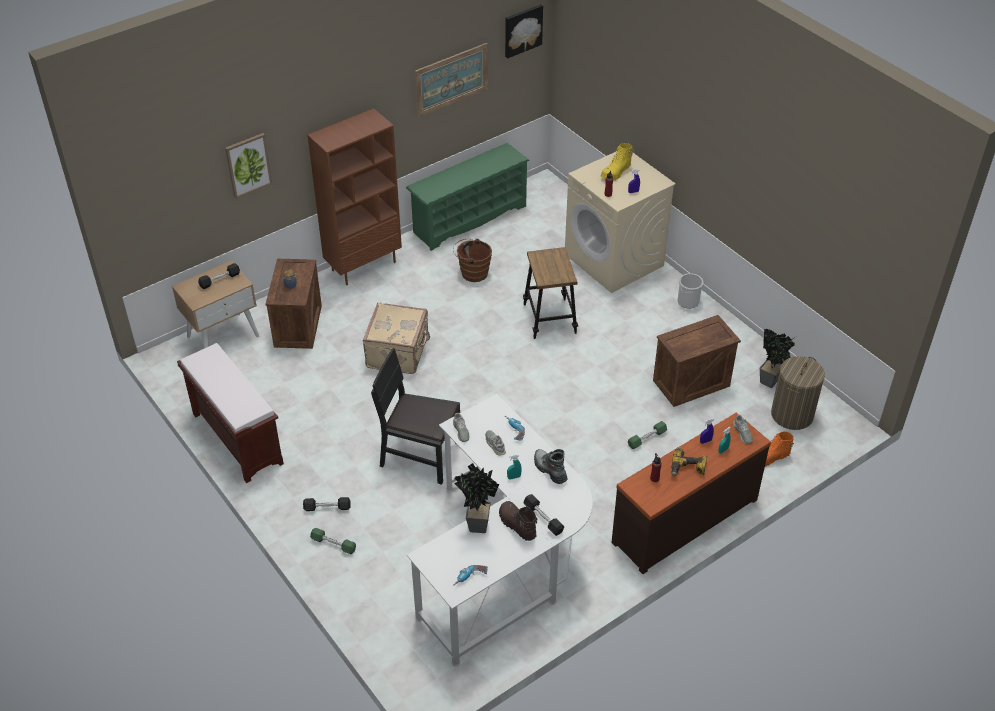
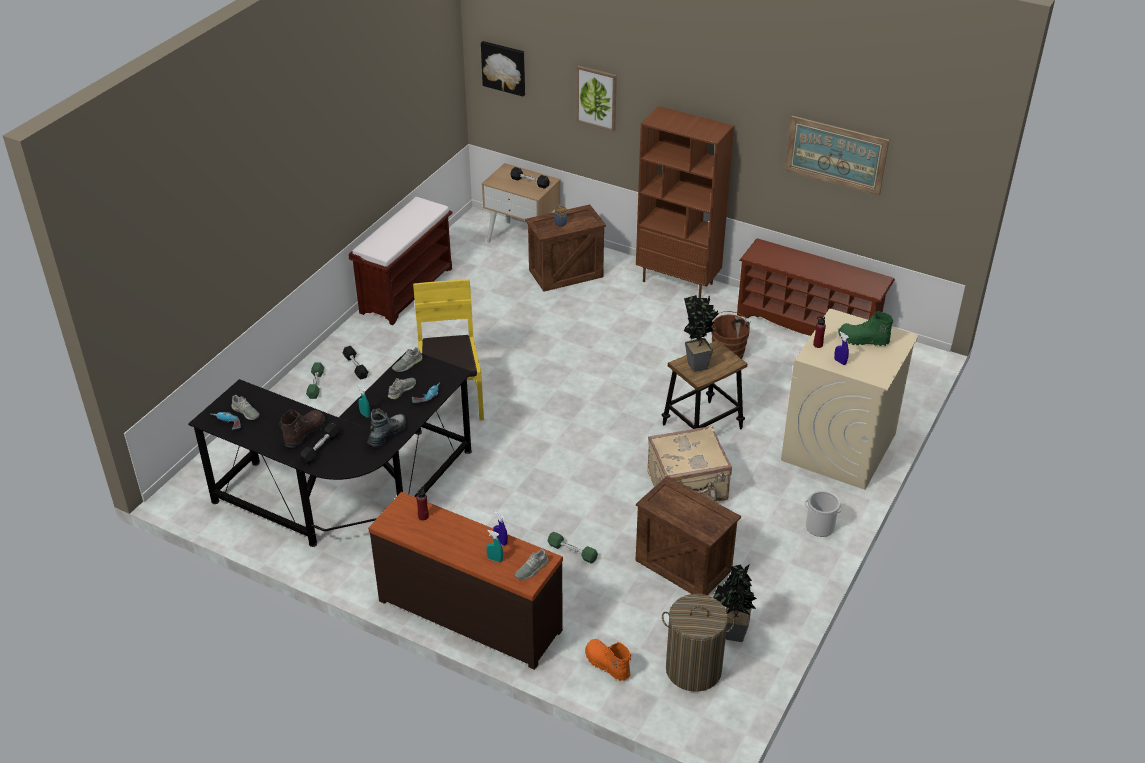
camera: 65 degrees right, 5 degrees down
(399, 352) = (575, 343): beige suitcase -> beige suitcase (688, 487)
(420, 455) = (450, 400): black chair -> yellow chair
(461, 560) = (245, 412): none -> grey shoe
(469, 218) = (809, 324): green shoe rack -> brown shoe rack
(475, 524) = (293, 408): potted plant -> potted plant (698, 363)
(504, 560) = (349, 495): white desk -> black desk
(522, 30) = (942, 155): picture -> picture (504, 67)
(616, 172) = (863, 340): yellow boot -> green boot
(687, 468) = (451, 538): power drill -> none

